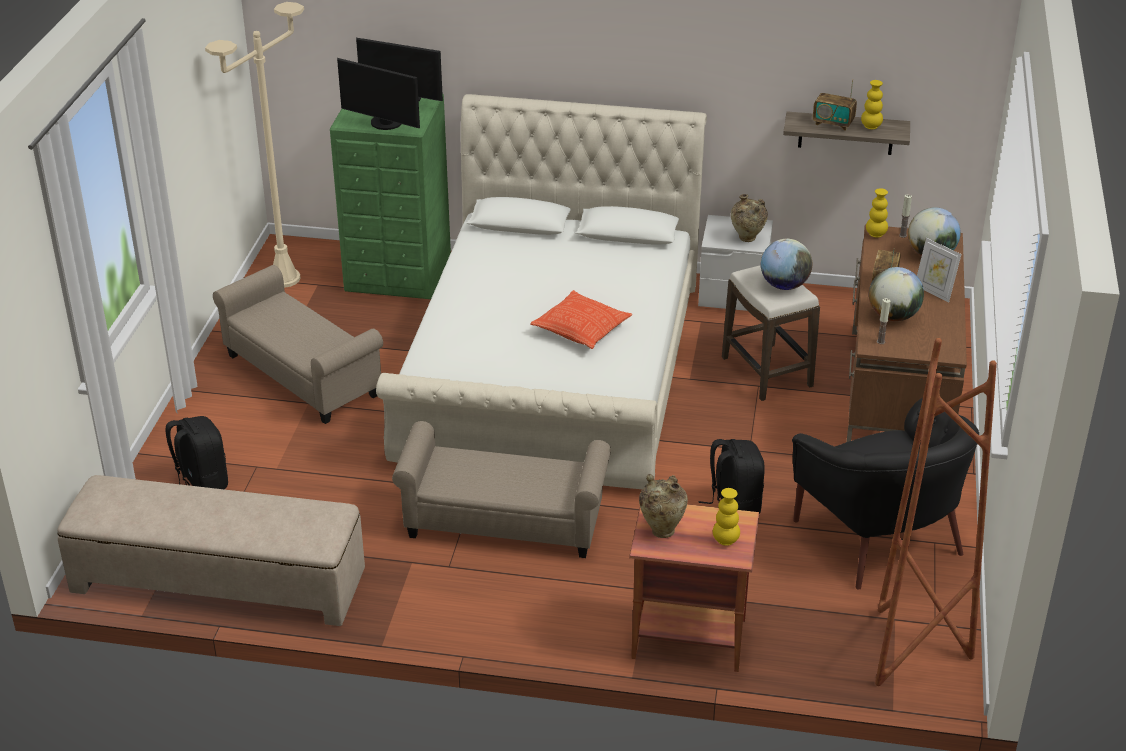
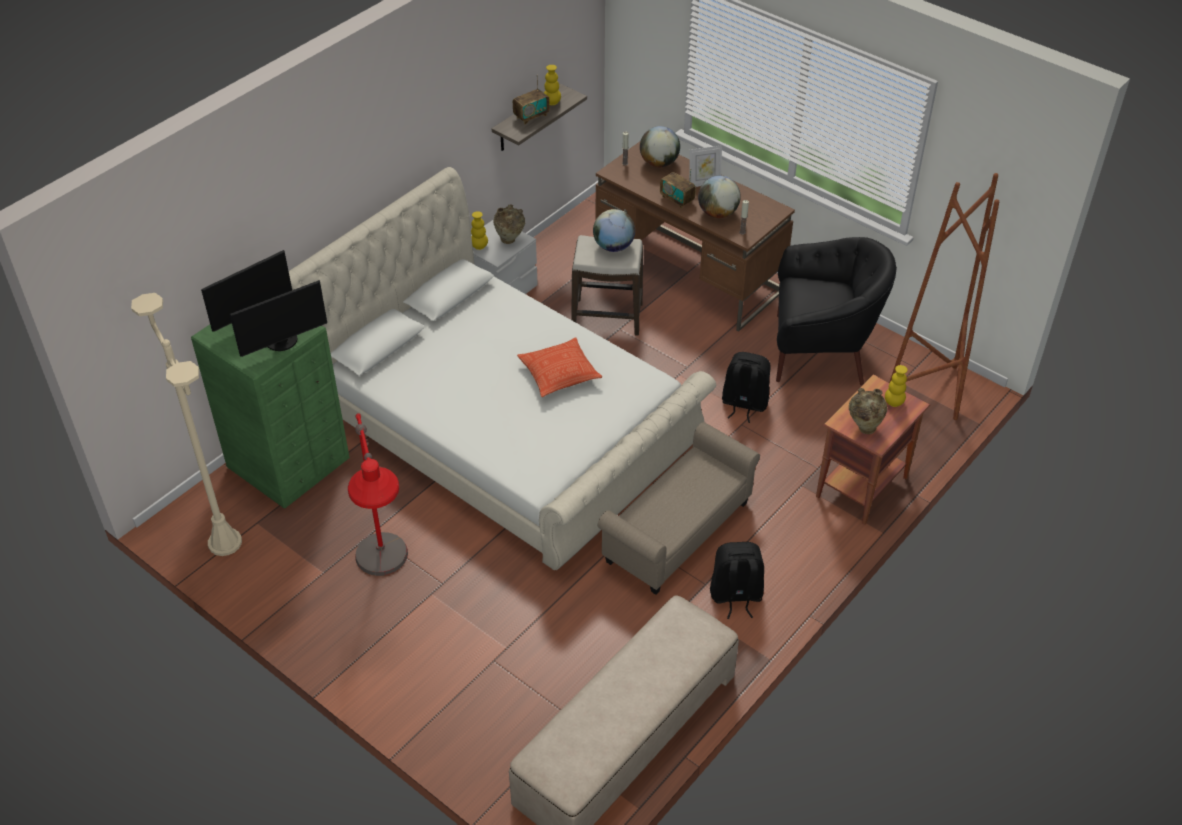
camera: 60 degrees left, 10 degrees up
(201, 484) = (490, 708): black backpack -> black backpack (735, 596)
(302, 375) = (387, 583): beige ottoman -> red floor lamp
(875, 234) = (613, 174): yellow vase -> yellow vase (479, 246)

